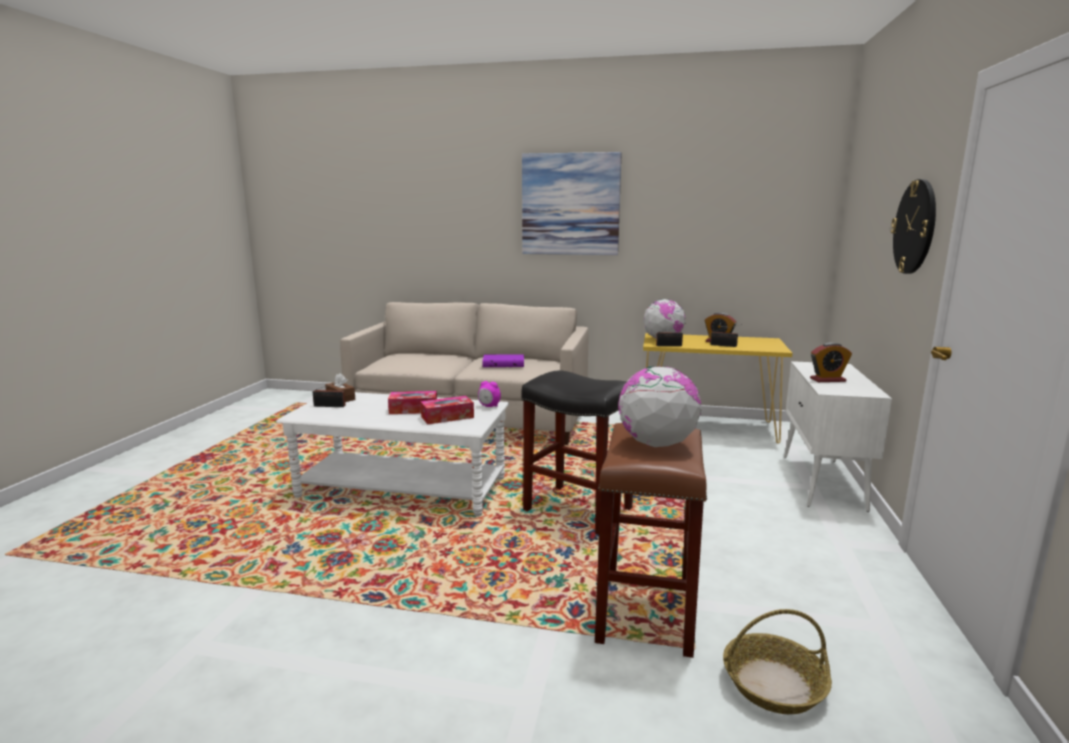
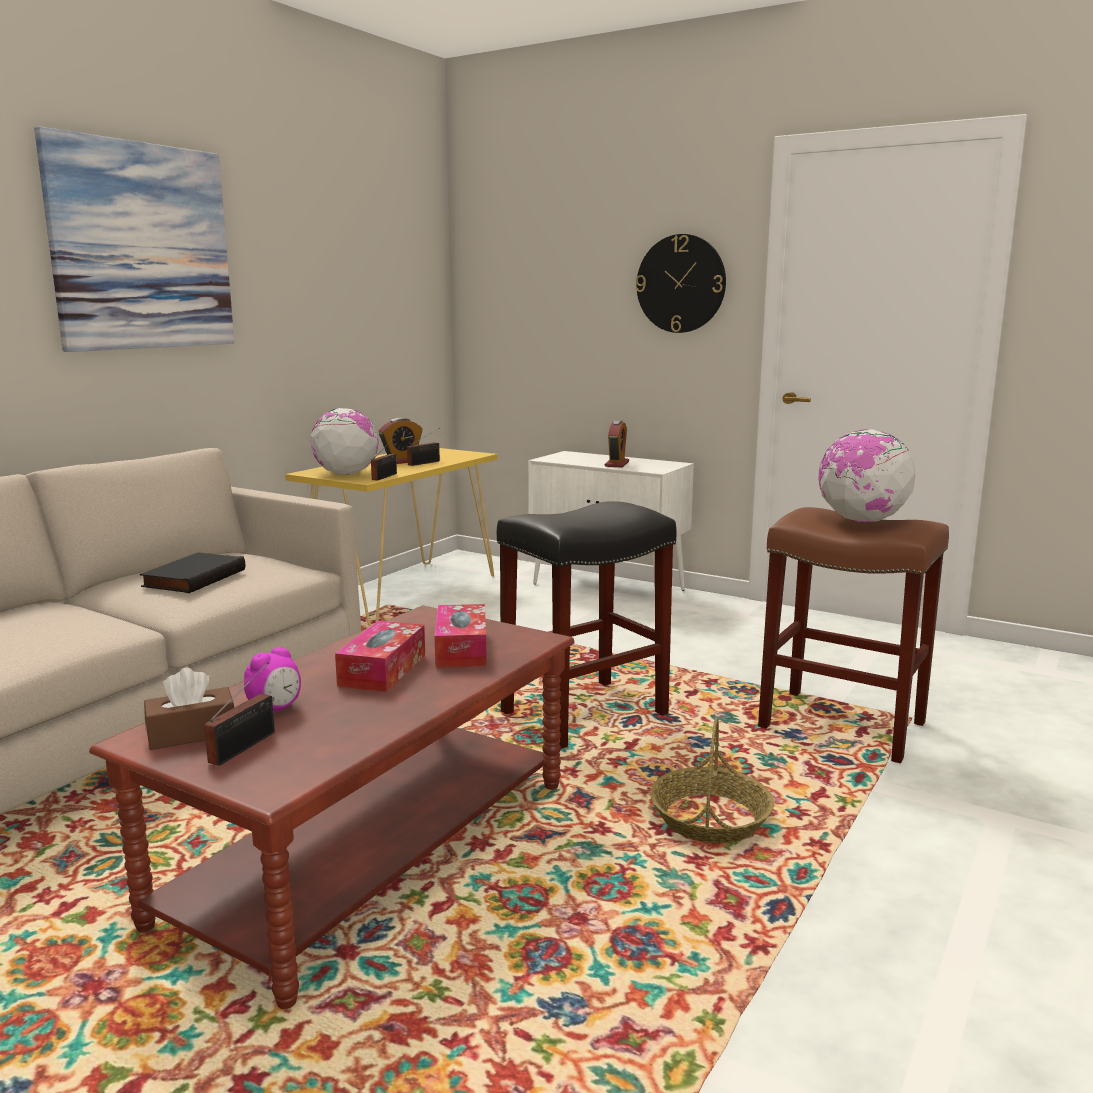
camera: 70 degrees left, 0 degrees up
(402, 488) = (375, 850): white coffee table -> brown coffee table
(489, 406) = (434, 618): alarm clock -> alarm clock (275, 709)
(504, 363) = (193, 578): purple book -> black book
(774, 684) = (960, 700): basket -> basket (710, 818)

